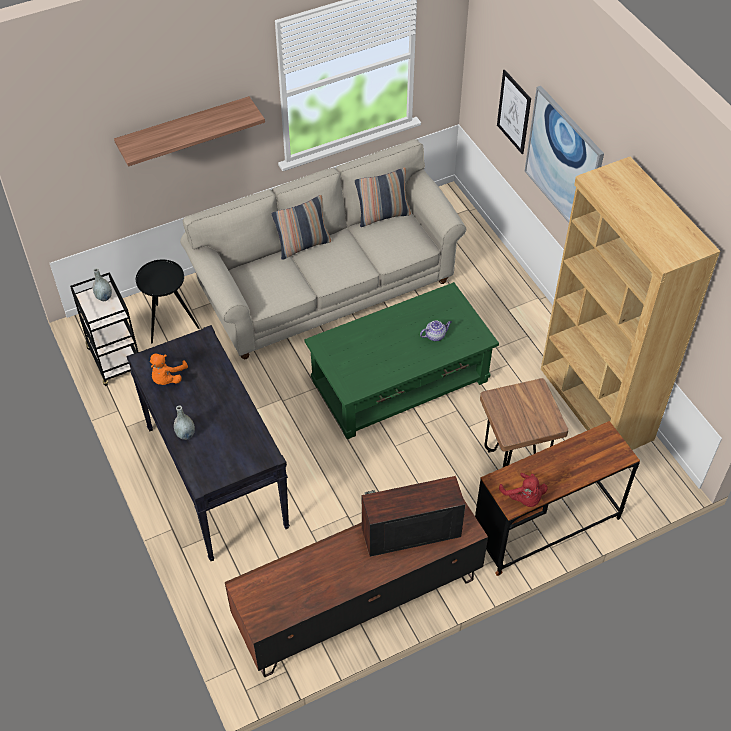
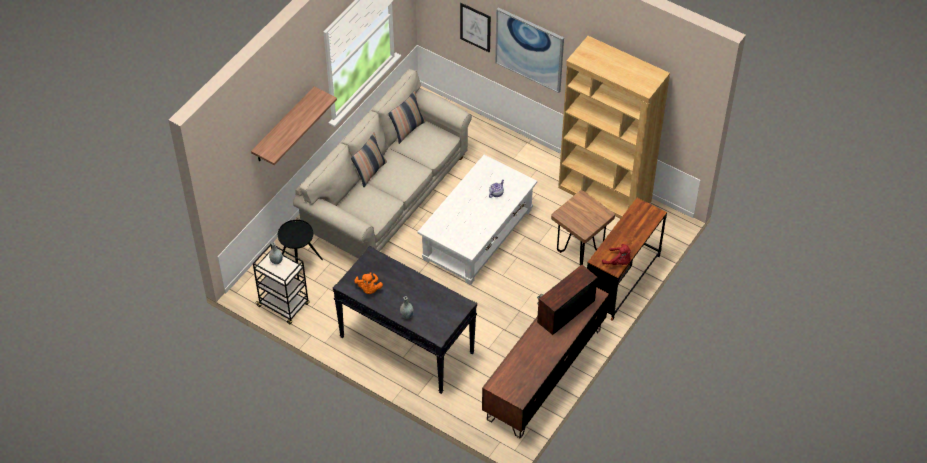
camera: 30 degrees left, 0 degrees up
(400, 381) = (478, 234): green coffee table -> white coffee table

